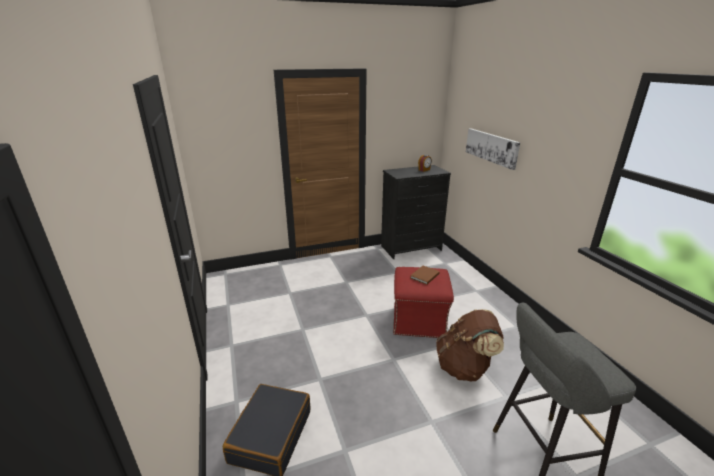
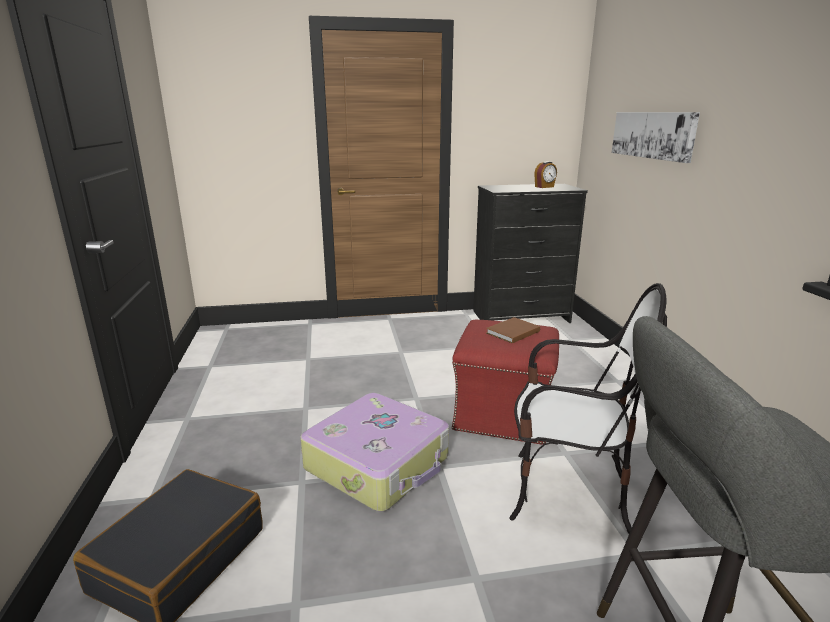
camera: 10 degrees right, 5 degrees down
(359, 361) = (379, 463): none -> suitcase
(464, 367) = (566, 494): brown backpack -> chair

